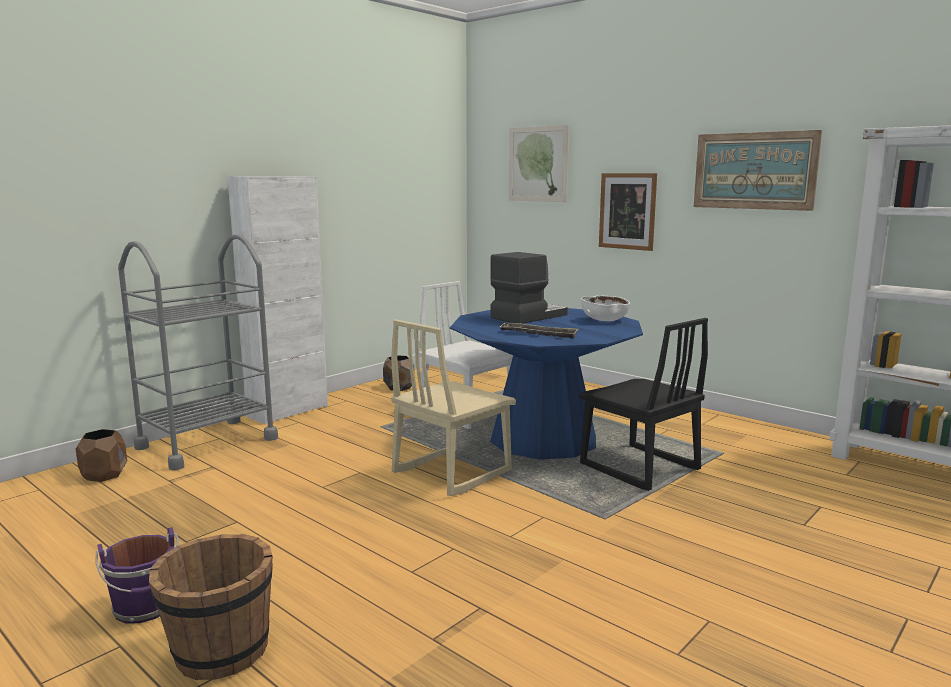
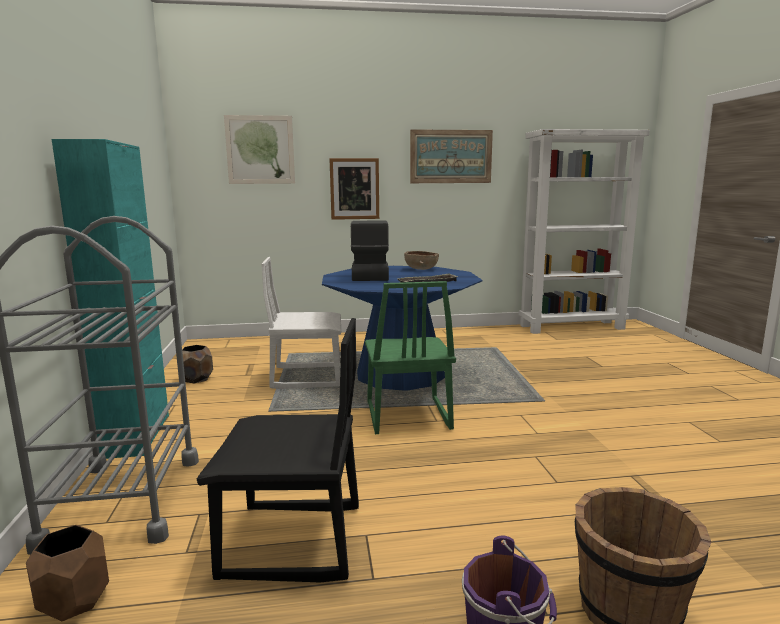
camera: 50 degrees left, 0 degrees up
(288, 411) = (137, 435): white cabinet -> turquoise cabinet
(451, 472) = (406, 416): beige chair -> green chair
(604, 320) = (421, 269): white bowl -> brown bowl
(638, 468) = (486, 369): black chair -> black chair (292, 543)

